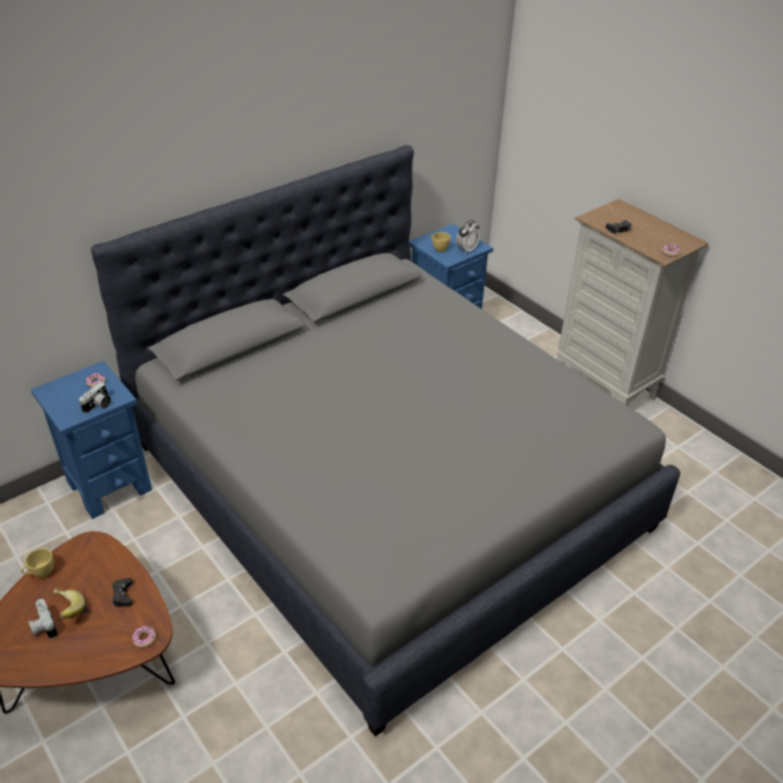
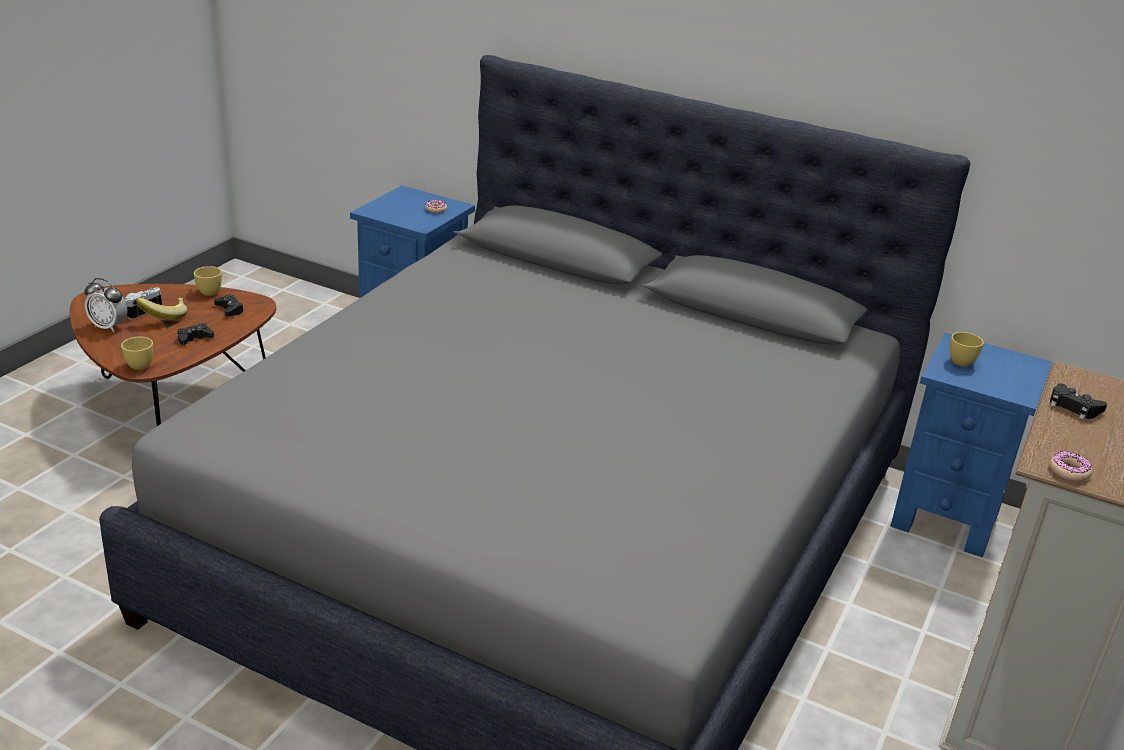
camera: 65 degrees right, 10 degrees down
(87, 563) = (229, 309): none -> black game controller
(98, 405) = (401, 219): camera -> none
(144, 638) = (141, 364): donut -> yellow cup
(466, 250) = (992, 385): alarm clock -> alarm clock (108, 327)

